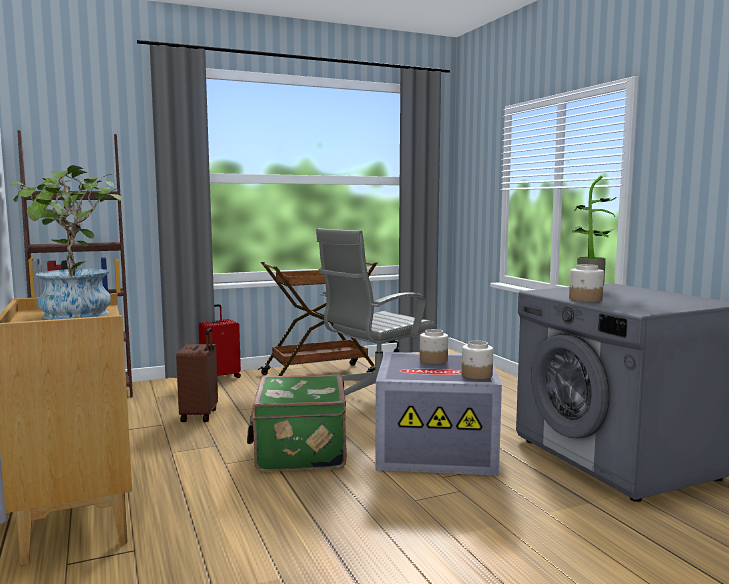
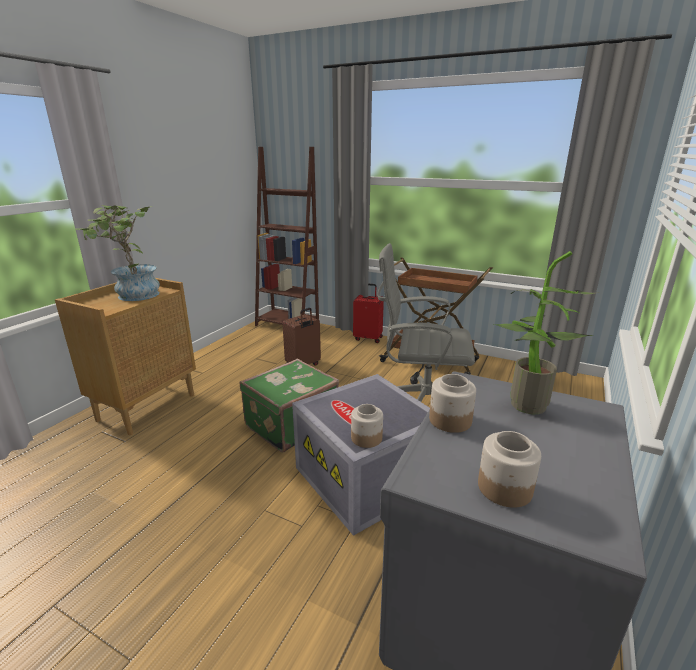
camera: 50 degrees right, 15 degrees up
(433, 360) = (382, 402): jar -> jar (504, 488)

